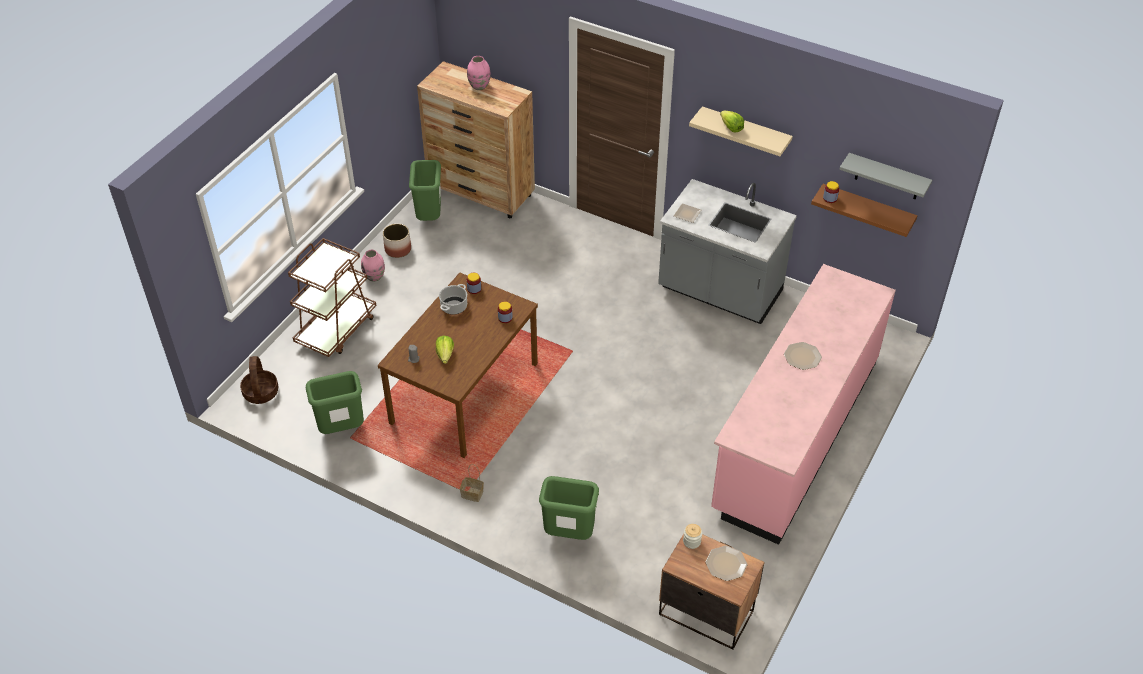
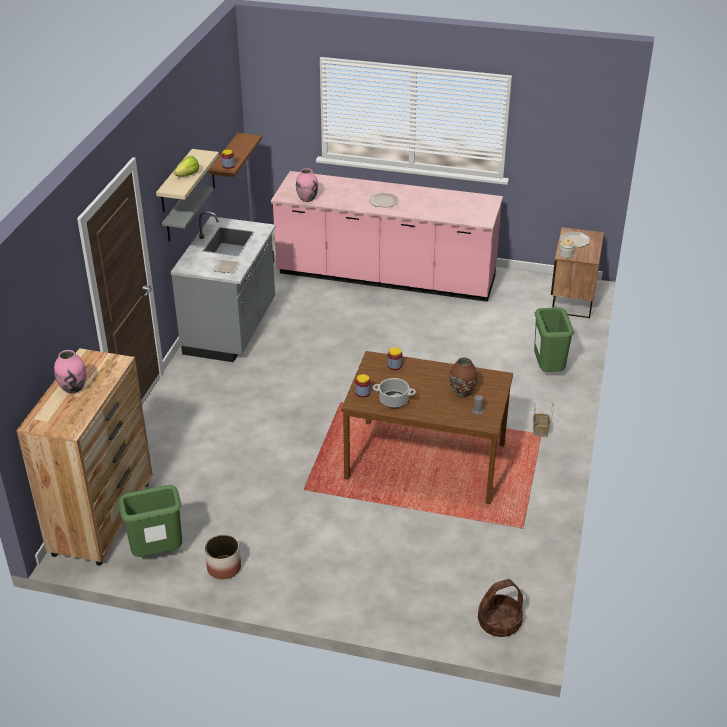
camera: 105 degrees left, 10 degrees down
(336, 329) = (376, 585): brown cart -> none
(342, 429) = (514, 537): green trash can -> none
(374, 277) = (278, 576): pink vase -> pink vase (307, 199)
(445, 355) = (461, 392): lettuce -> brown vase
(887, 177) = (224, 119): grey shelf -> grey shelf (178, 215)

